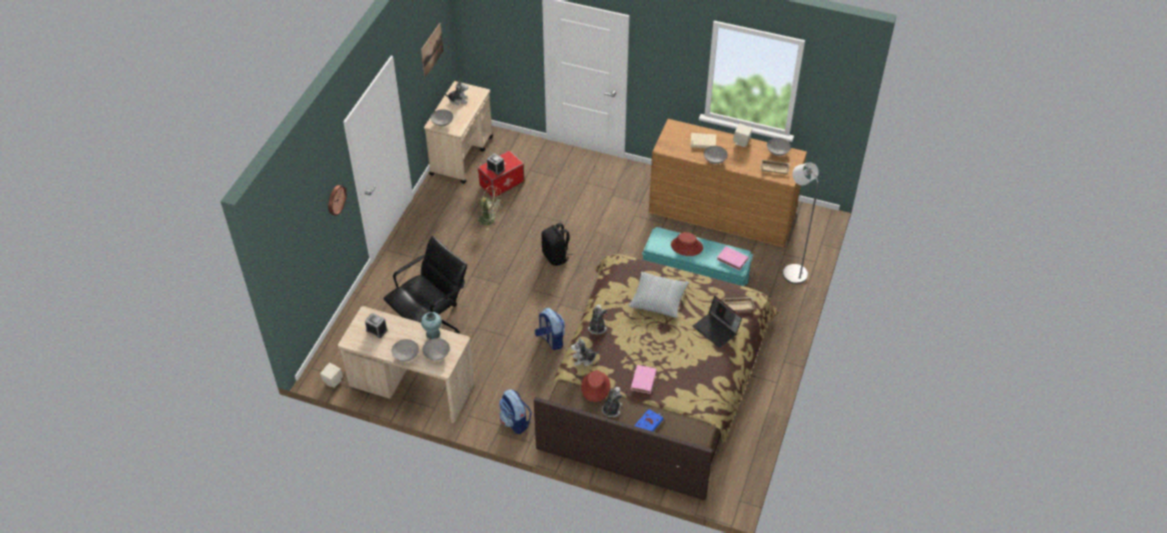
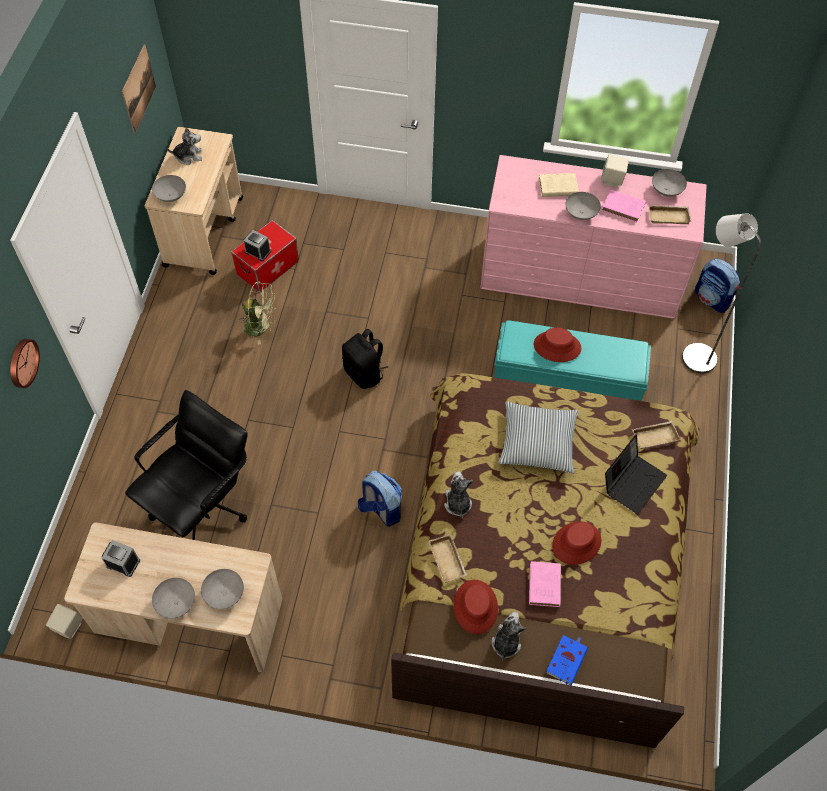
camera: 10 degrees left, 10 degrees up
(433, 334) = (213, 558): turquoise vase -> none
(515, 422) = (353, 656): backpack -> backpack (712, 299)
(584, 359) = (448, 560): plush toy -> beige tray
(670, 359) = (576, 543): none -> red hat
(717, 329) = (633, 481): laptop -> laptop turned 90 degrees counterclockwise
(722, 212) = (580, 276): brown dresser -> pink dresser
(733, 260) = (627, 360): pink book -> pink book (624, 208)

